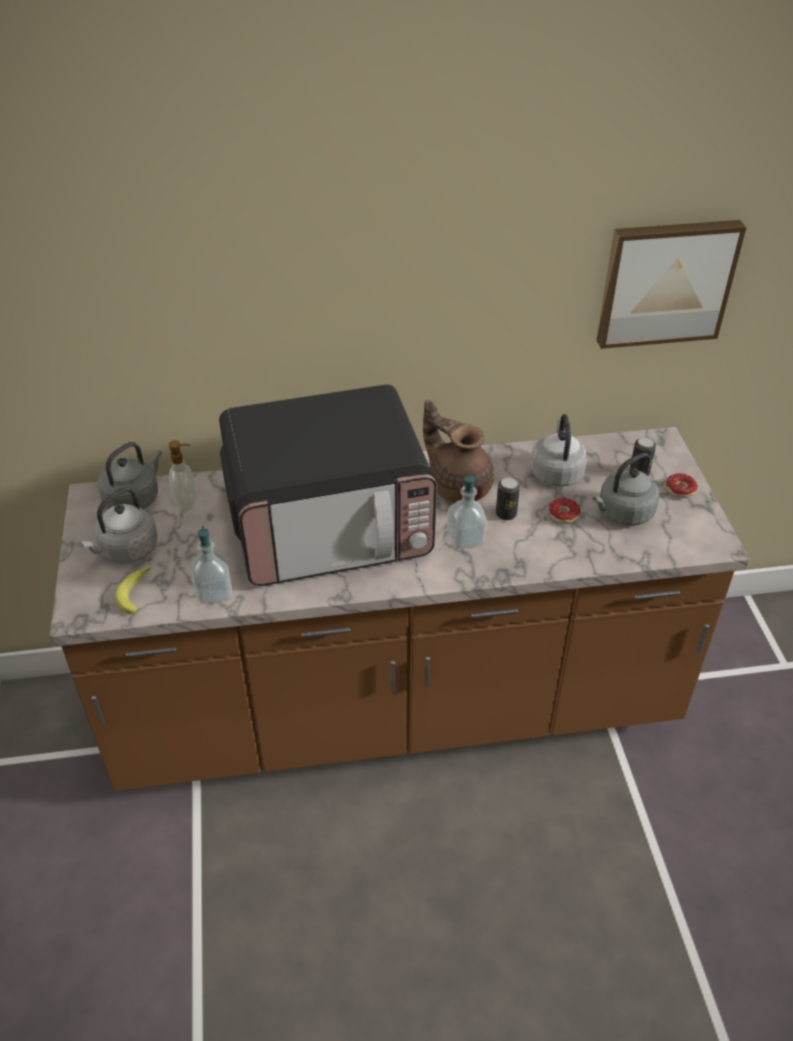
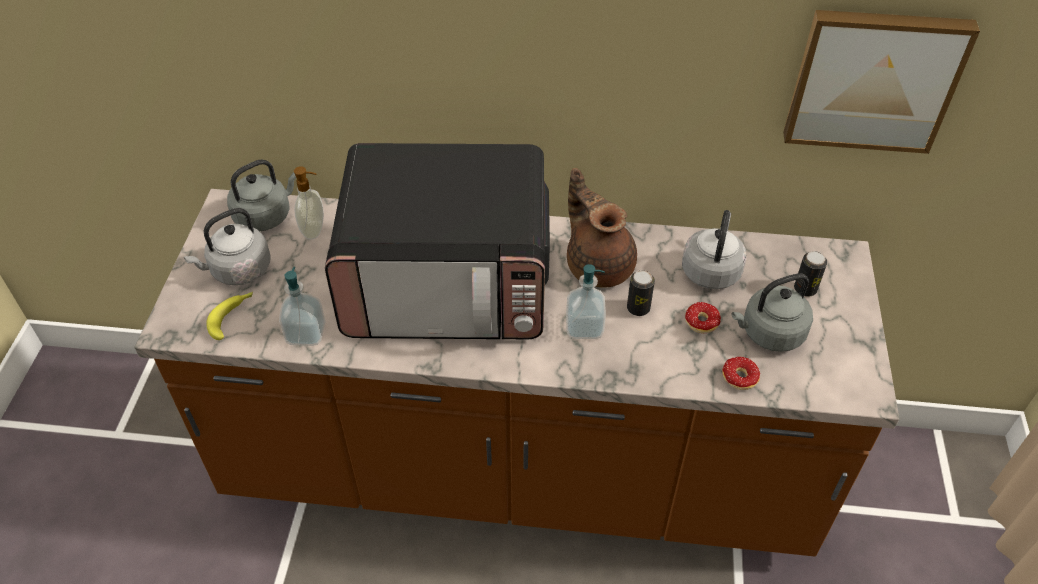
camera: 15 degrees right, 5 degrees up
(677, 492) = (841, 321): donut -> donut (734, 380)

